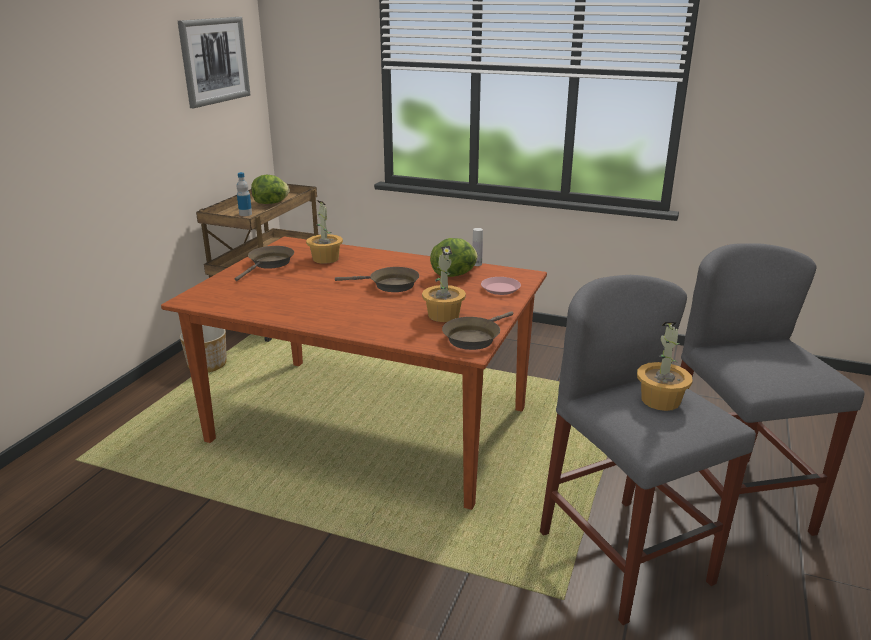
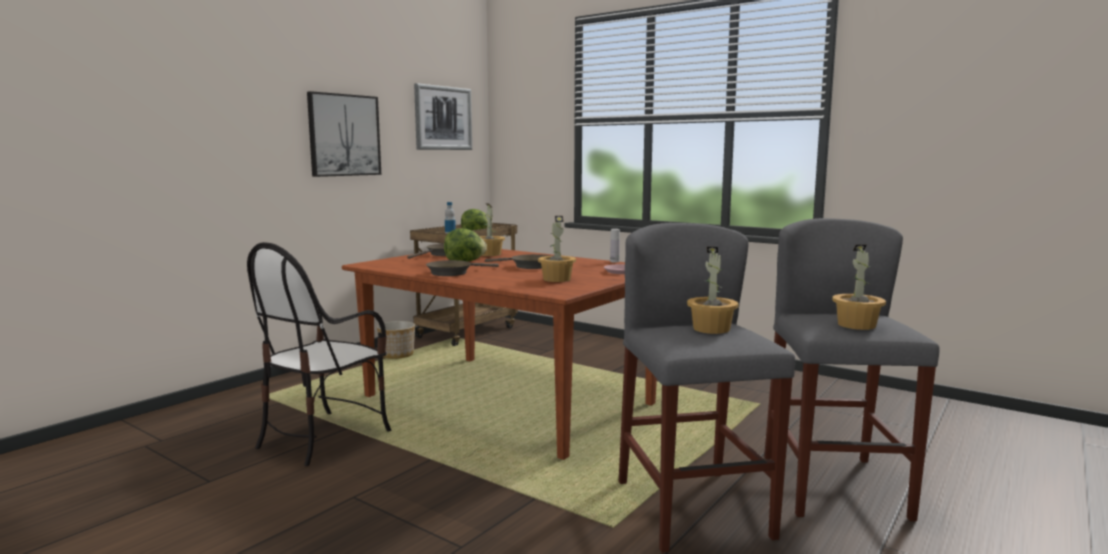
camera: 15 degrees right, 15 degrees down
(105, 108) = (344, 135): none -> picture
(189, 519) = (323, 437): none -> chair
(455, 275) = (589, 265): lettuce -> lettuce (465, 261)
(474, 337) = (570, 289): brown frying pan -> brown frying pan (453, 273)
(786, 372) = (856, 325): none -> potted plant

